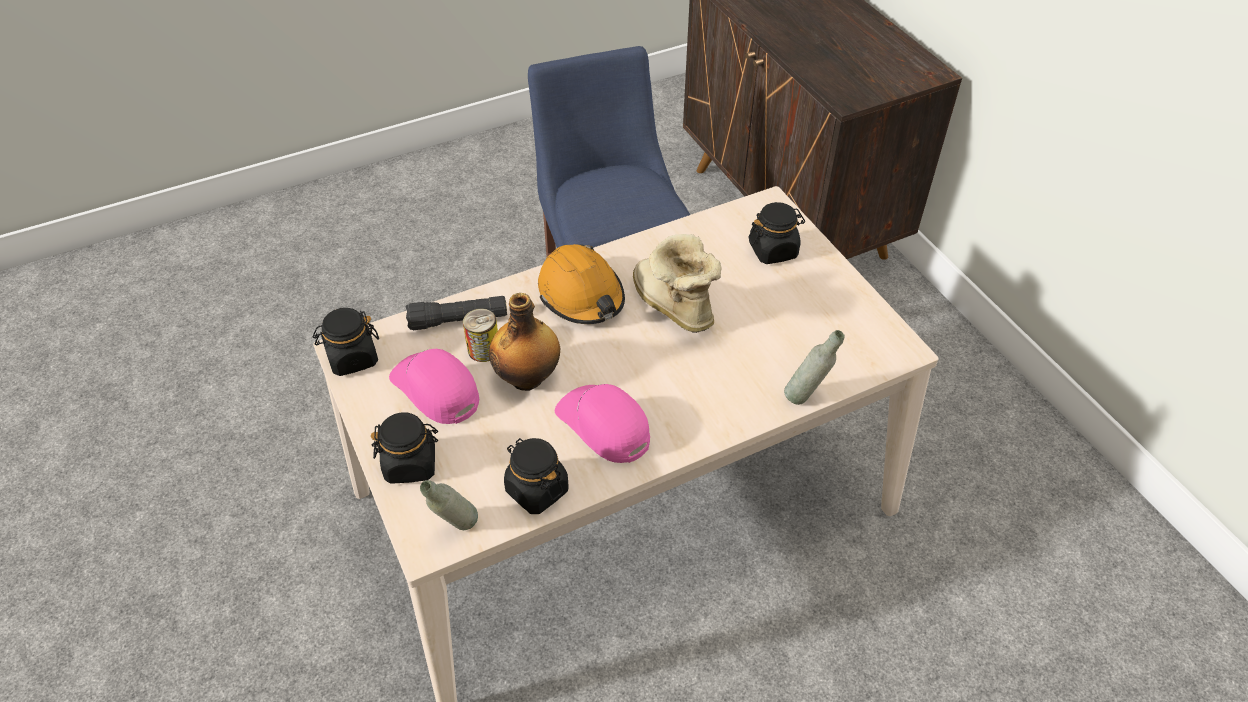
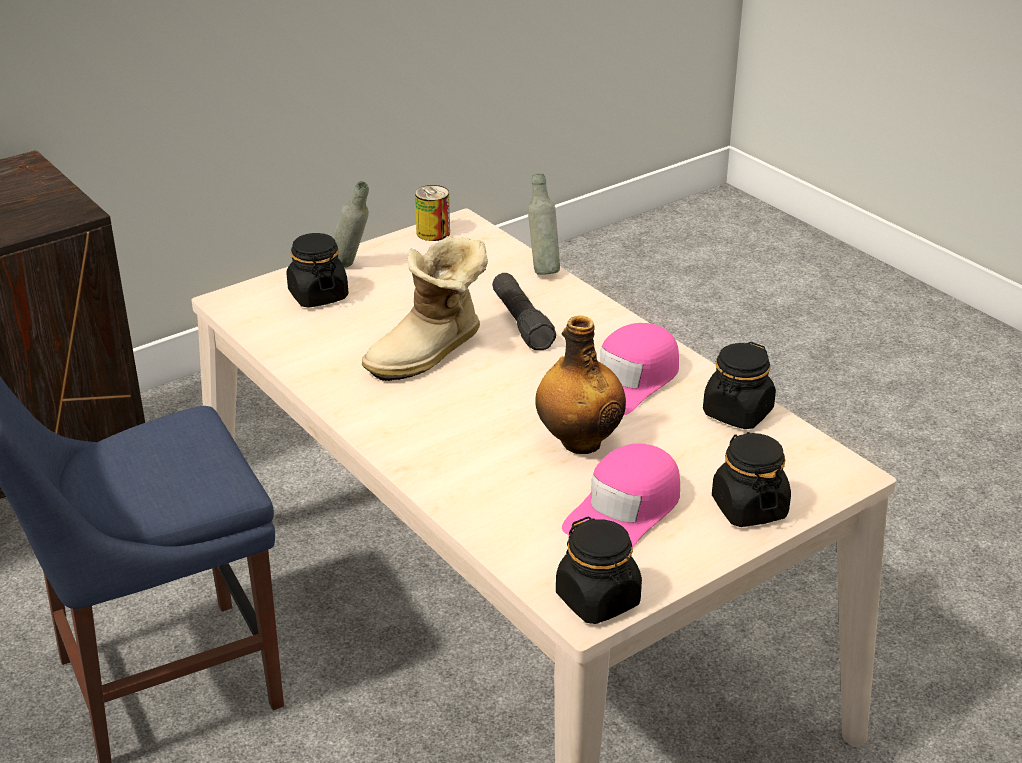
camera: 100 degrees left, 15 degrees down
(456, 530) = (817, 458): grey bottle -> grey bottle (352, 267)
(458, 320) = (496, 514): black flashlight -> black flashlight (521, 322)
(484, 349) = (543, 483): can -> can (433, 233)
(581, 295) = (424, 420): orange hard hat -> none

